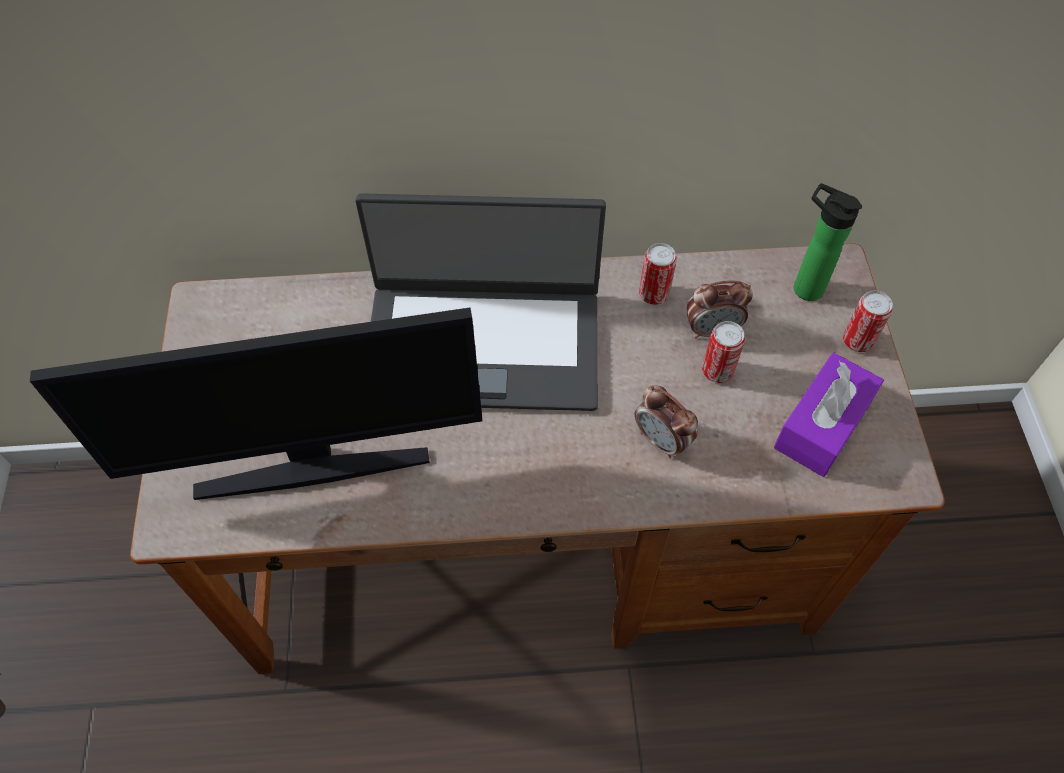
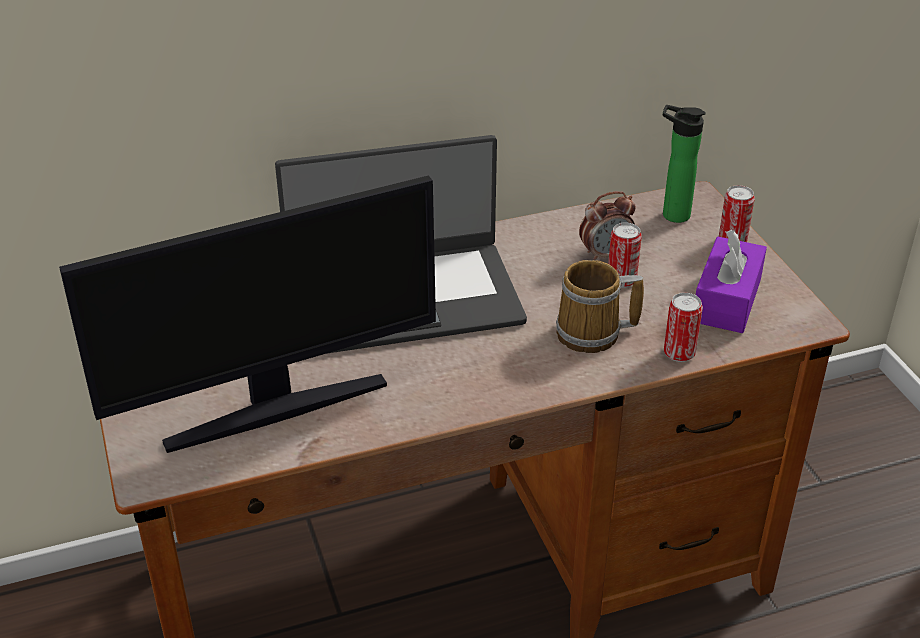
camera: 15 degrees left, 20 degrees down
(654, 294) = (544, 239): can -> can (679, 353)
(662, 441) = (593, 334): alarm clock -> mug

